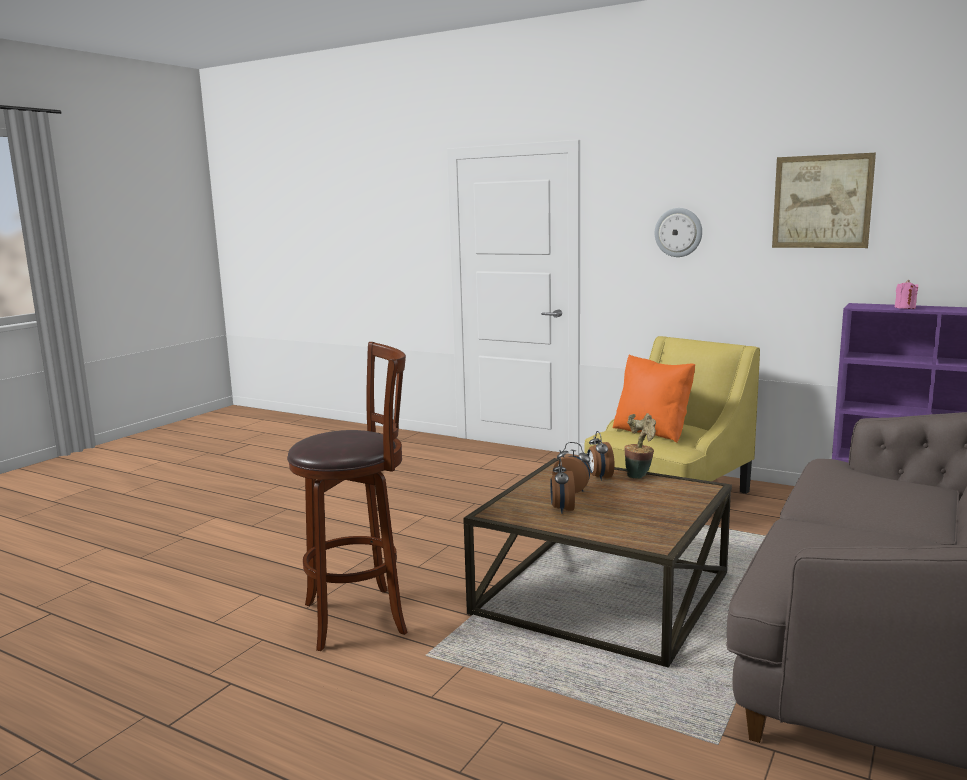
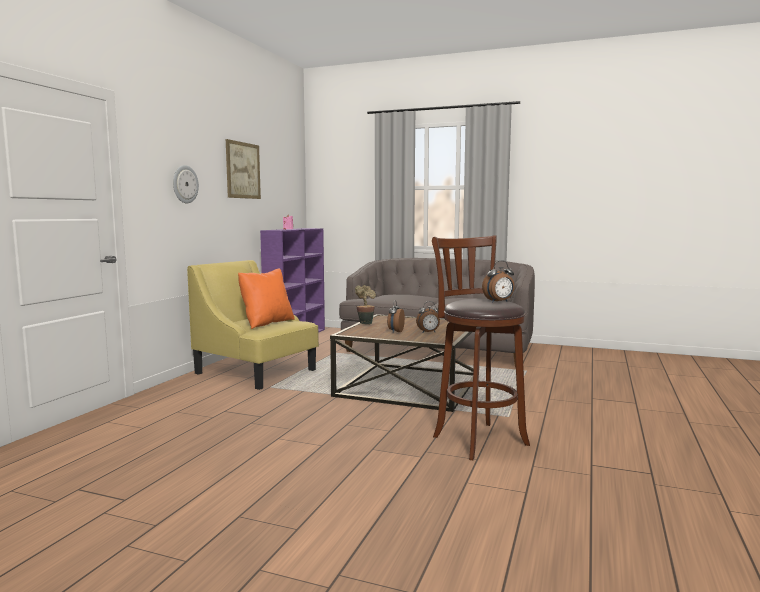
camera: 100 degrees left, 5 degrees down
(599, 477) = (370, 328): alarm clock -> alarm clock (499, 302)

